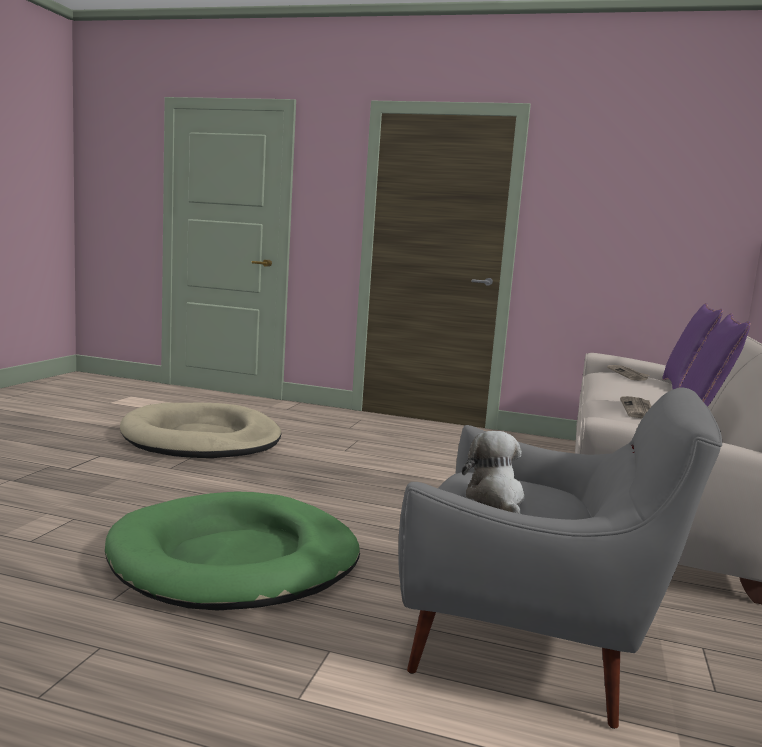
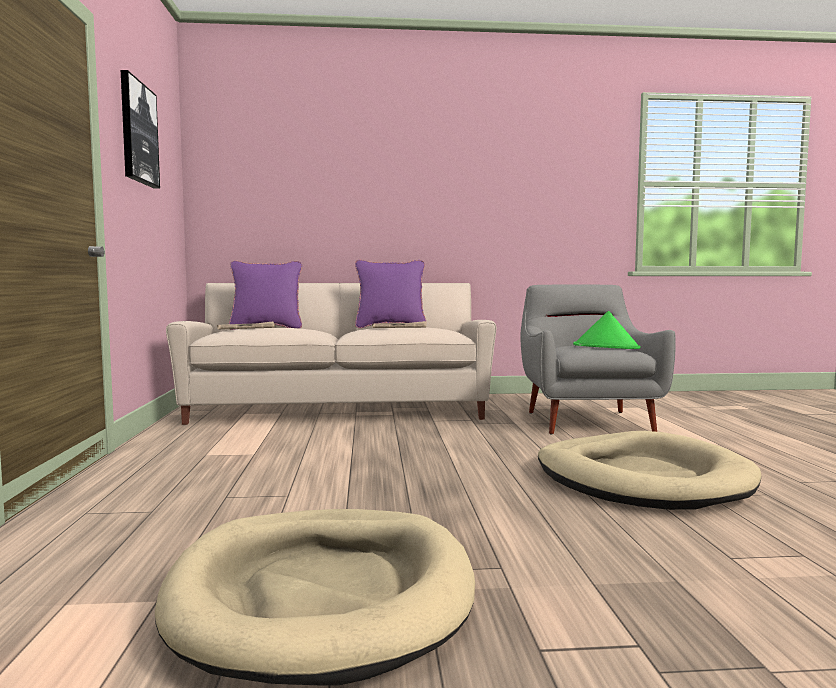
camera: 110 degrees left, 5 degrees down
(236, 559) = (641, 479): green dog bed -> beige dog bed
(496, 500) = (606, 347): plush toy -> green hat
(612, 177) = (138, 133): none -> picture

